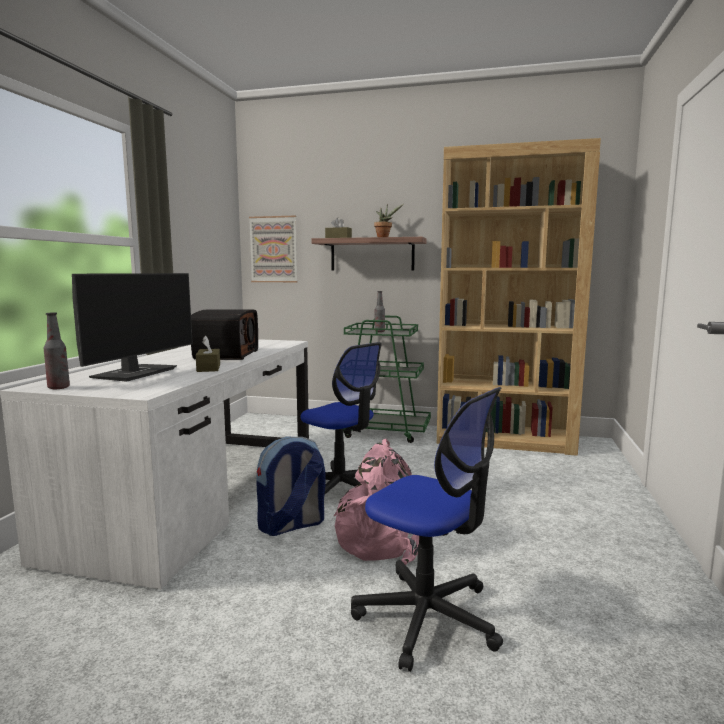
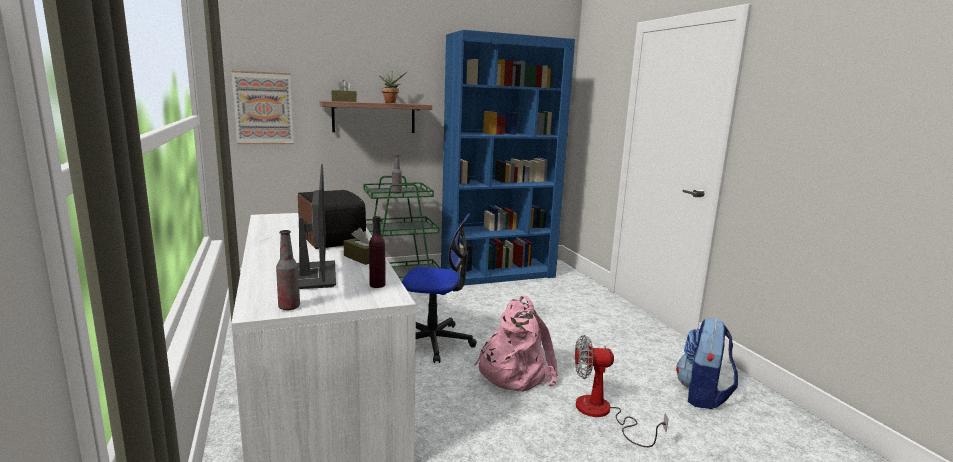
camera: 35 degrees left, 5 degrees up
(161, 384) = (377, 285): none -> purple bottle
(291, 525) = (438, 383): backpack -> backpack (703, 395)
(428, 617) = (603, 413): office chair -> fan
(504, 440) = (498, 274): brown bookcase -> blue bookcase

